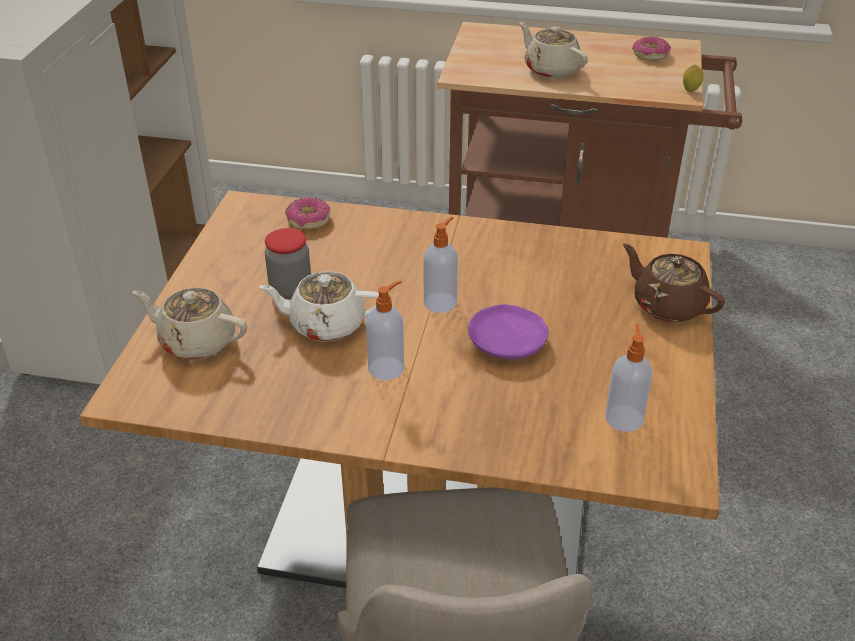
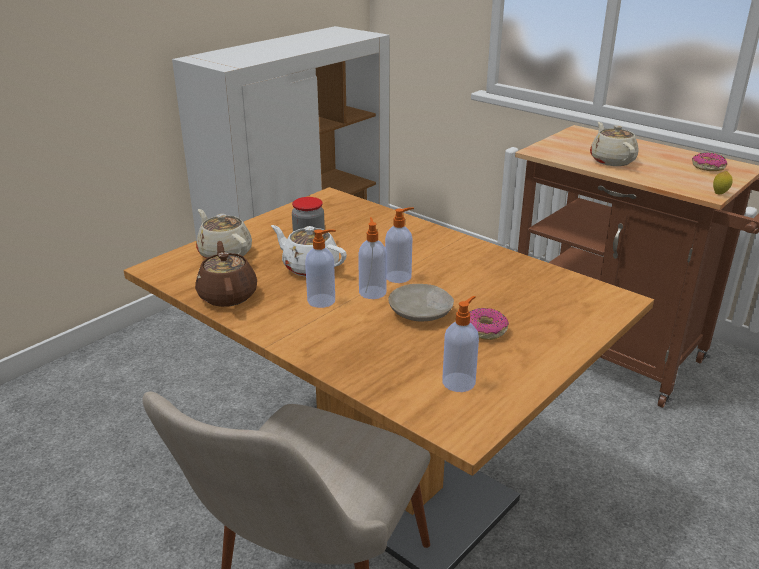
camera: 30 degrees right, 10 degrees down
(308, 220) = (360, 212): donut -> donut (484, 330)
(431, 334) = (372, 292): none -> soap dispenser
(508, 342) = (421, 312): purple plate -> beige plate
(667, 305) = (572, 326): brown teapot -> brown teapot (228, 295)

